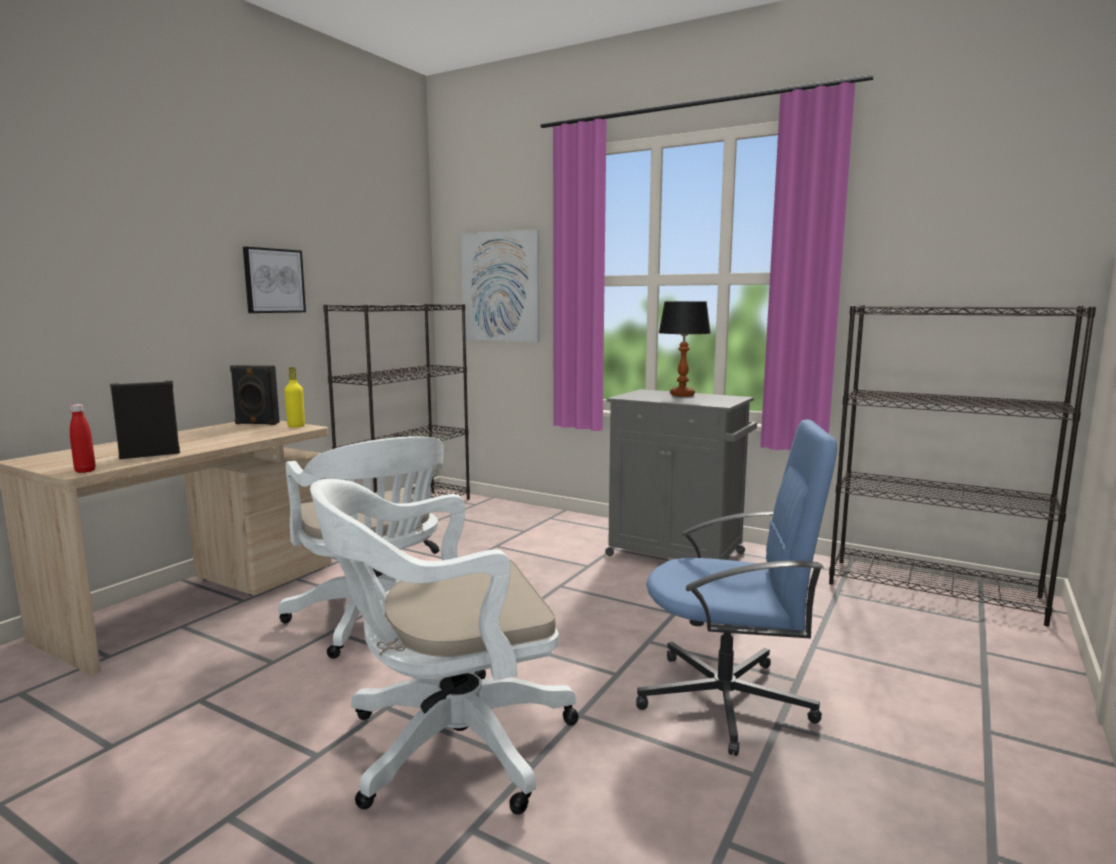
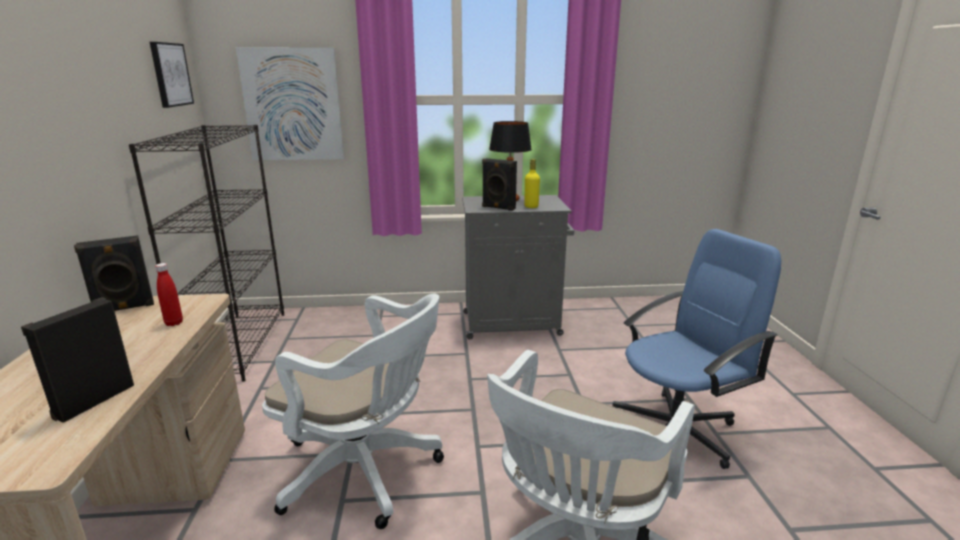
camera: 35 degrees left, 10 degrees up
(85, 471) = (57, 461): red bottle -> red bottle (174, 323)
(273, 281) = (77, 123): picture -> picture (170, 74)
(296, 426) = (188, 301): yellow bottle -> yellow bottle (531, 207)
(650, 398) = (498, 208): none -> black speaker
(934, 590) = (672, 307): black bookcase -> none

